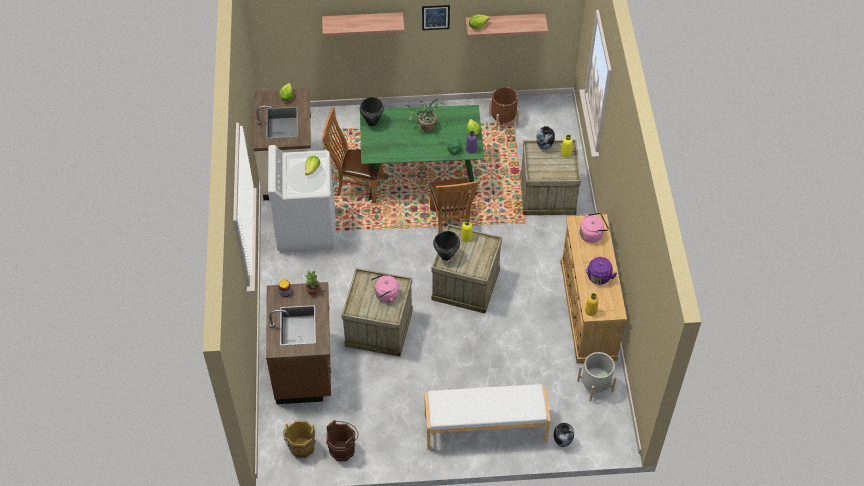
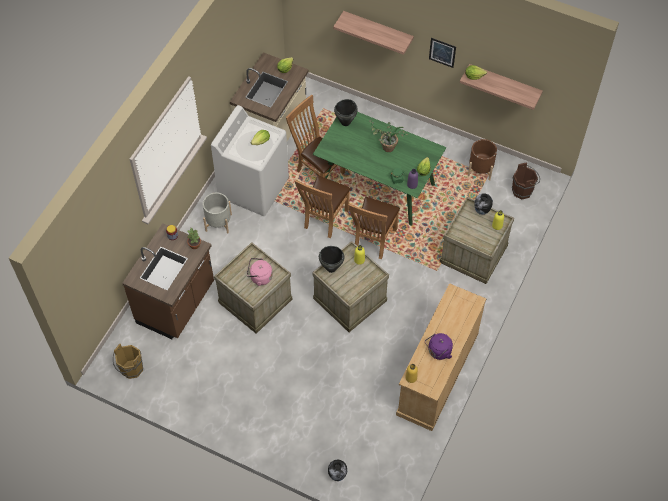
camera: 30 degrees right, 5 degrees up
(344, 449) = (162, 387): brown bucket -> brown bucket (523, 190)
(393, 227) = (324, 220): none -> brown chair
(485, 428) = (283, 430): white bench -> none
(592, 234) = (460, 310): pink kettle -> none
(595, 386) = (398, 442): grey planter -> grey planter (218, 222)

